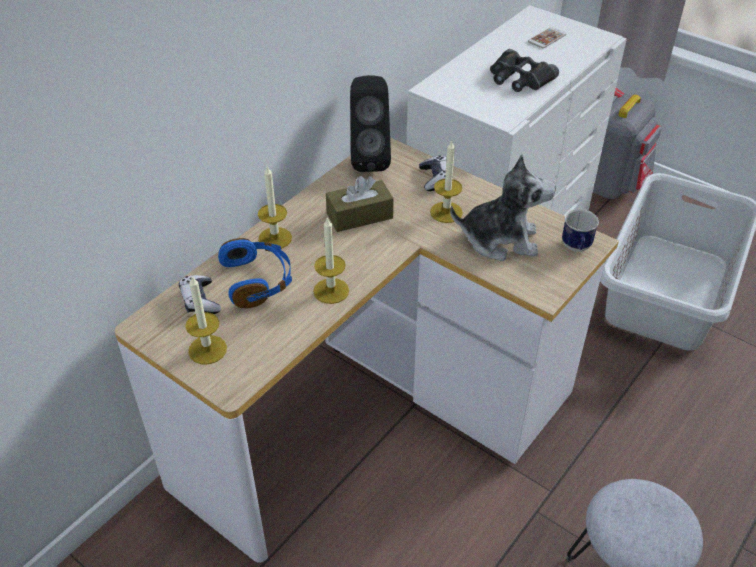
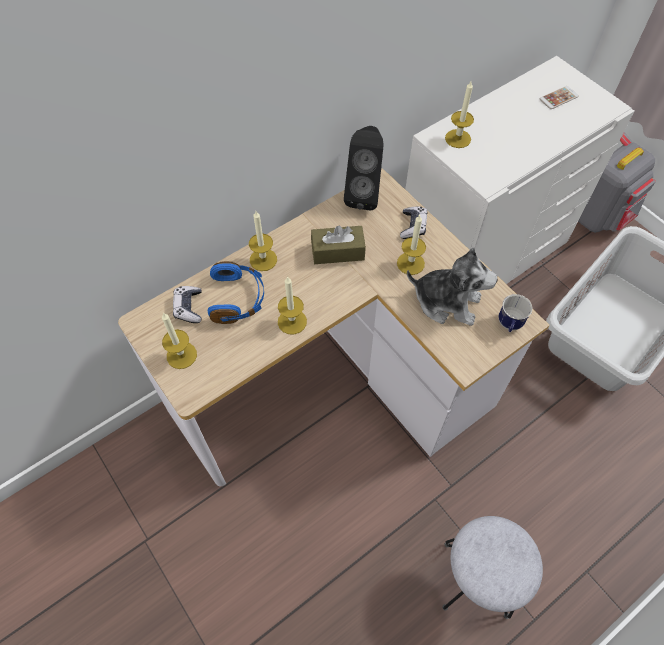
camera: 15 degrees right, 15 degrees up
(457, 86) = (458, 138): none -> candle
(519, 78) = (516, 140): black binoculars -> none

